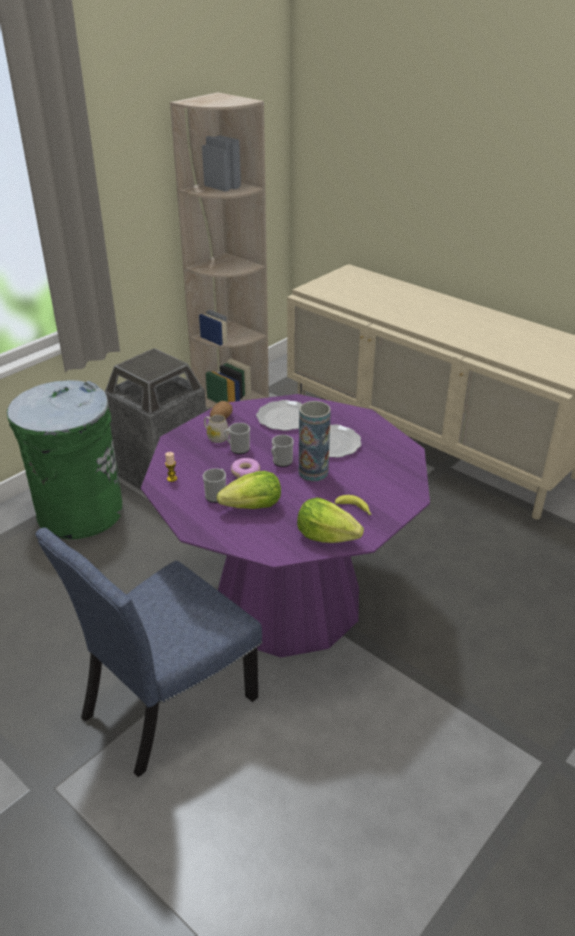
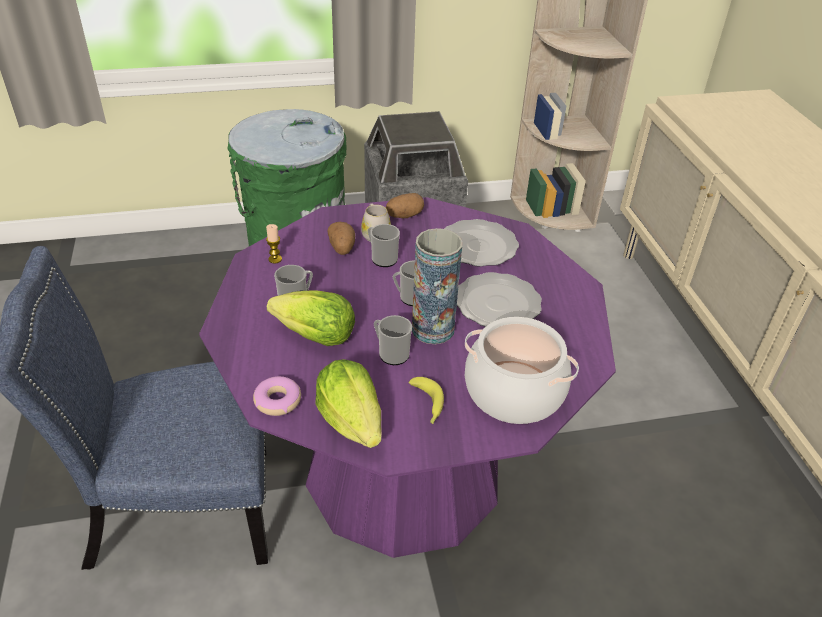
camera: 35 degrees right, 5 degrees up
(206, 454) = (342, 248): none -> potato
(245, 472) = (357, 290): donut -> donut (277, 401)
(306, 495) = (391, 353): none -> mug
(389, 482) = (514, 392): none -> cooking pot

